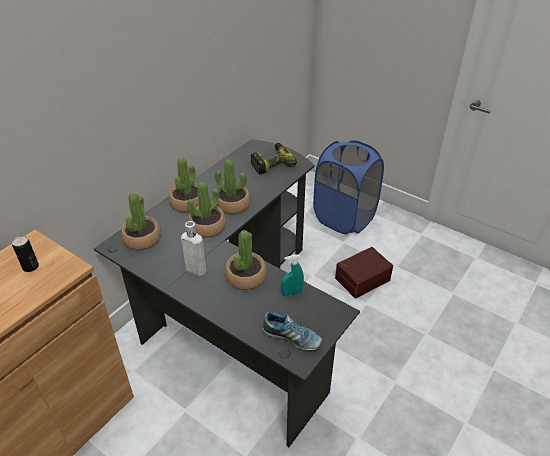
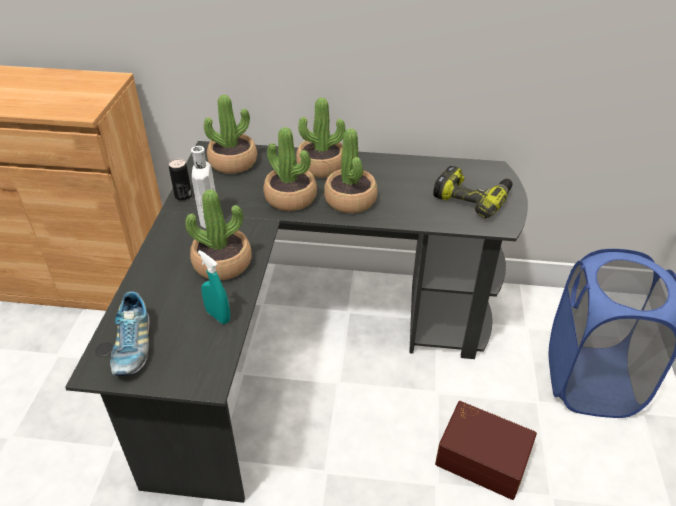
camera: 60 degrees right, 0 degrees up
(30, 267) = (74, 92): can -> can (183, 196)

